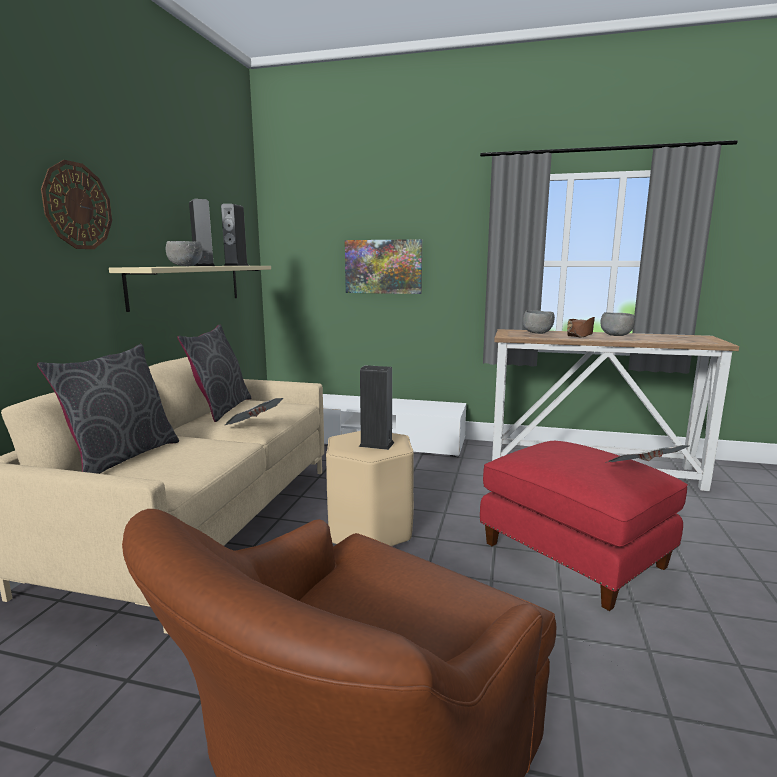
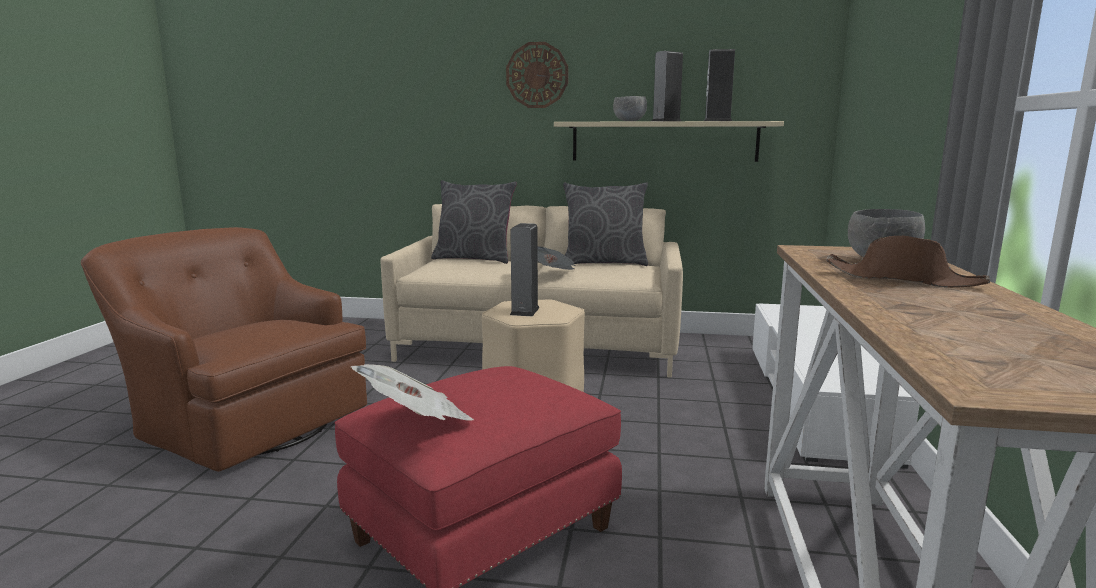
camera: 85 degrees right, 0 degrees up
(383, 266) = (897, 119): picture -> none
(616, 335) = (956, 302): grey bowl -> none

